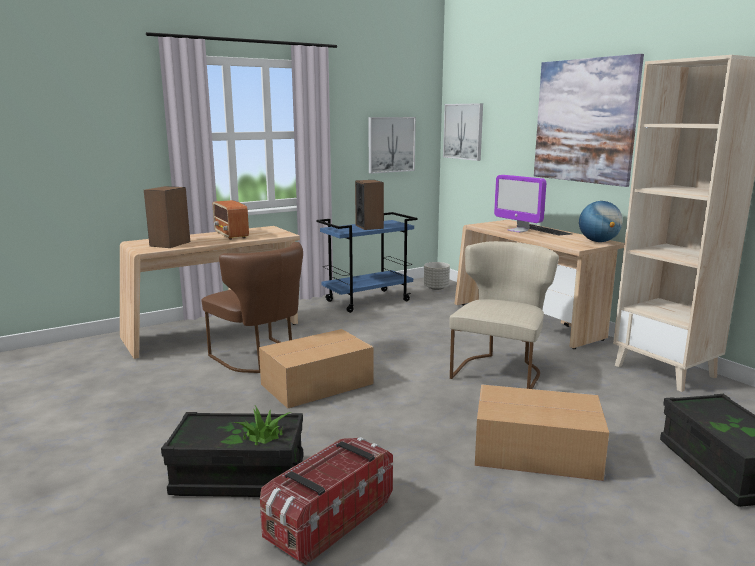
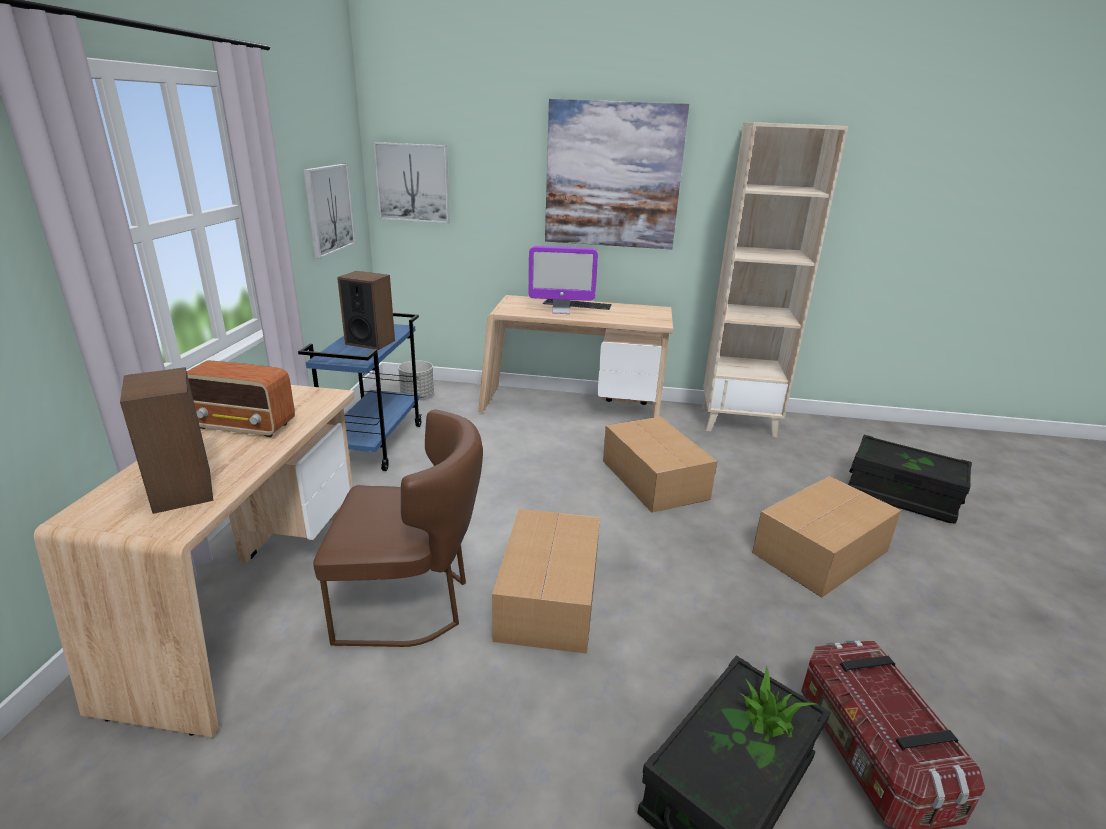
camera: 50 degrees left, 10 degrees up
(500, 370) = (654, 478): beige chair -> cardboard box
(598, 241) = (653, 310): globe -> none

